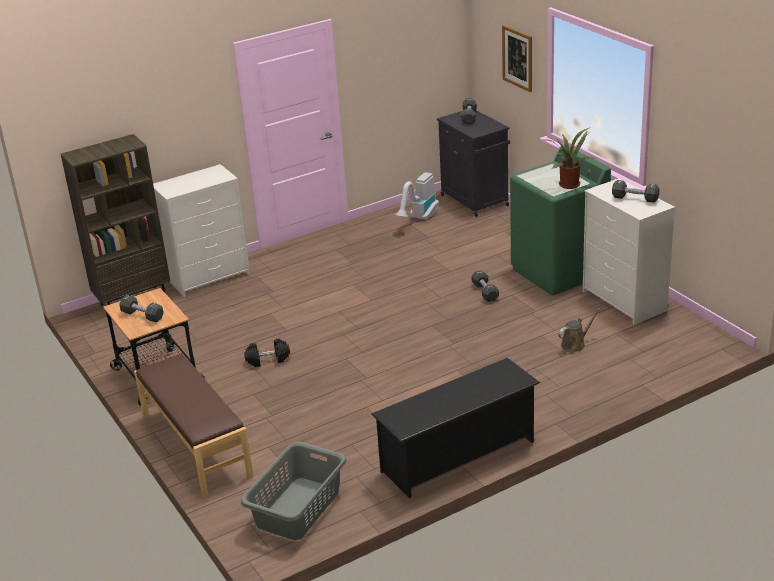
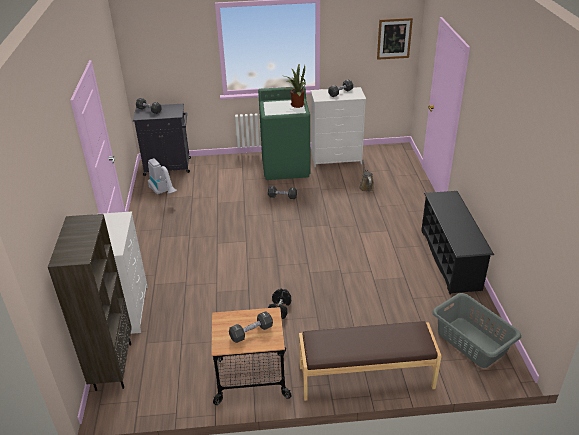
camera: 65 degrees left, 5 degrees up
(517, 58) = (183, 51): picture -> picture (394, 38)

